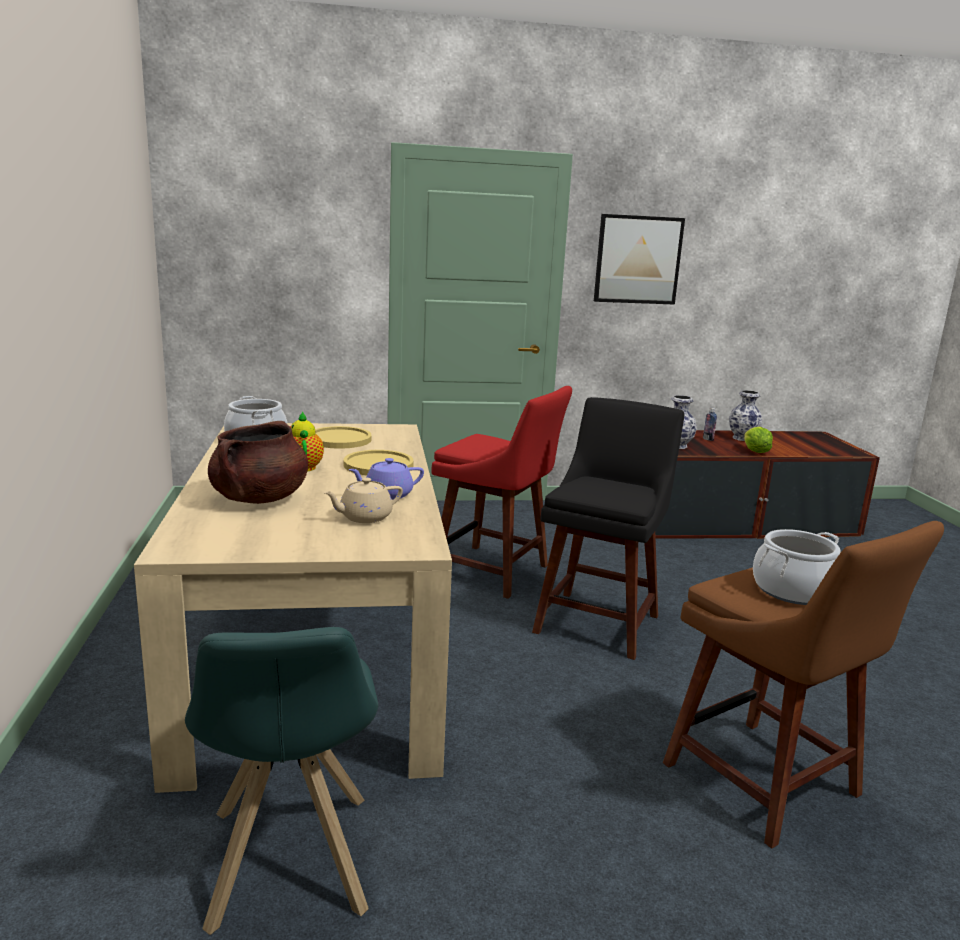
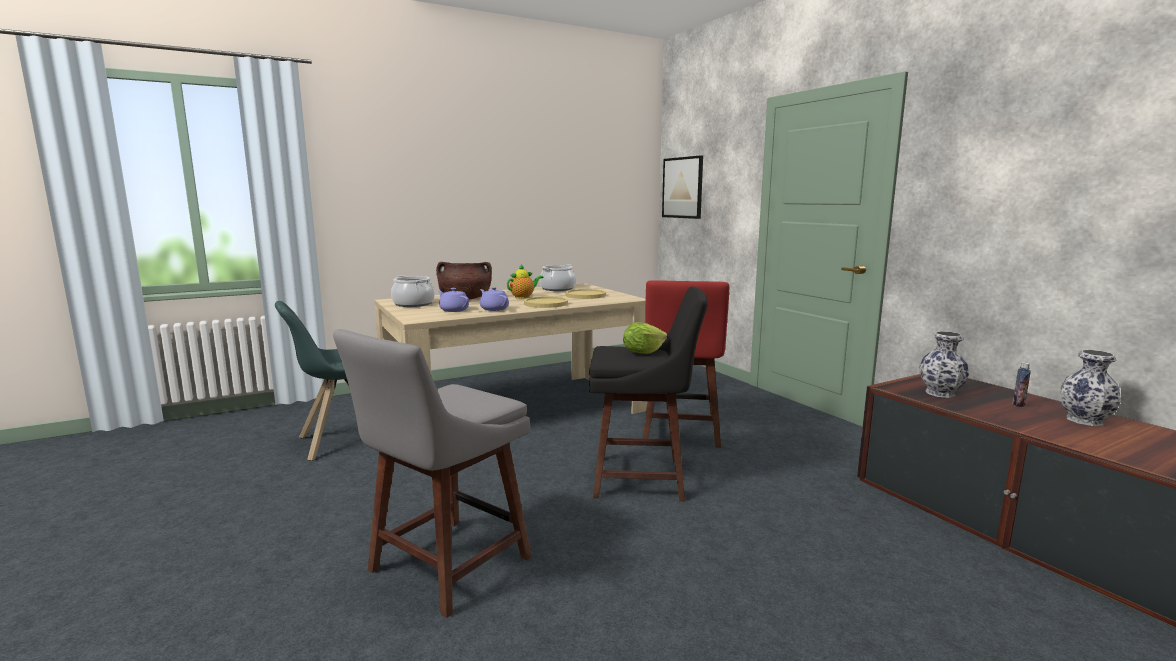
camera: 70 degrees right, 5 degrees down
(364, 517) = (453, 310): beige teapot -> purple teapot
(638, 260) = (977, 174): picture -> picture (682, 187)
(755, 452) = (1031, 428): lettuce -> lettuce (642, 352)
(767, 784) = (444, 567): brown stool -> grey stool
(792, 590) = (460, 405): cooking pot -> cooking pot (413, 304)

